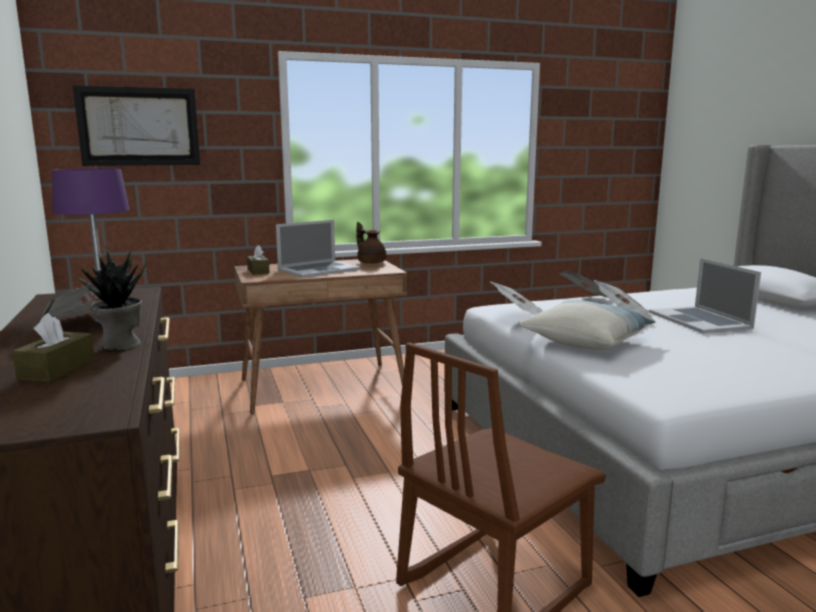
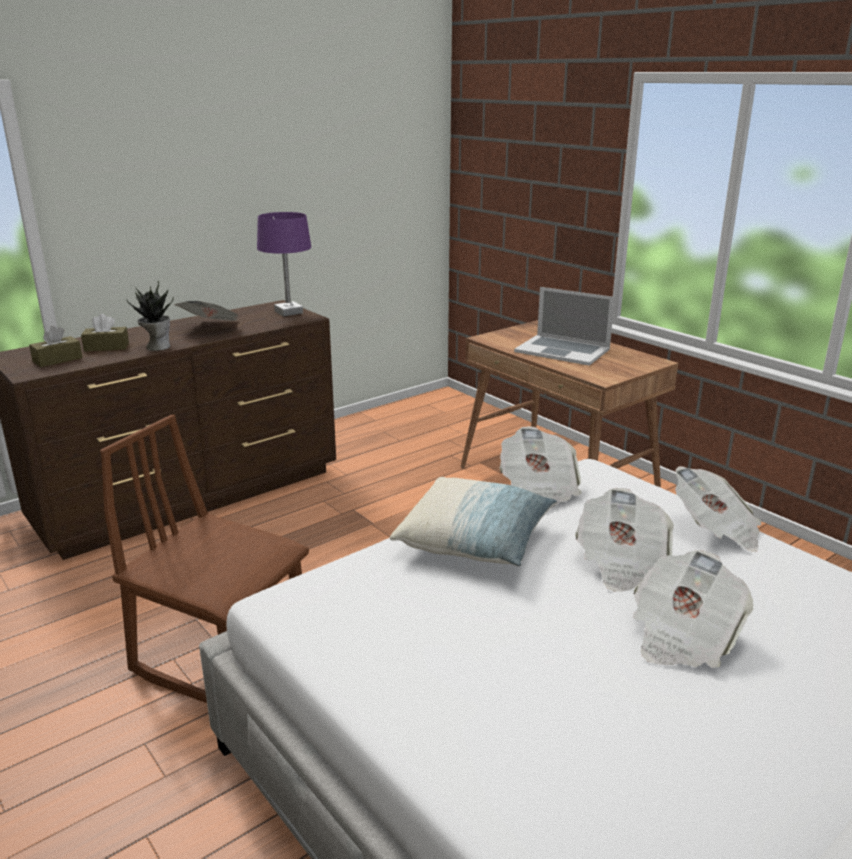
camera: 70 degrees right, 10 degrees up
(139, 126) = (510, 158): picture -> none
(258, 271) = (523, 332): brown tissue box -> brown tissue box (57, 360)
(371, 262) = (639, 363): brown teapot -> none
(700, 320) = (682, 636): laptop -> newspaper

